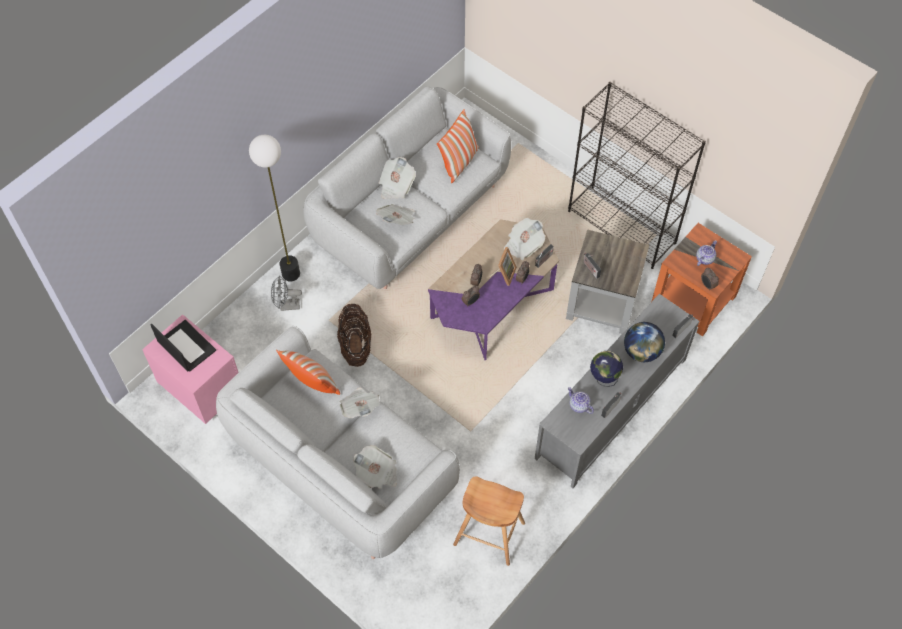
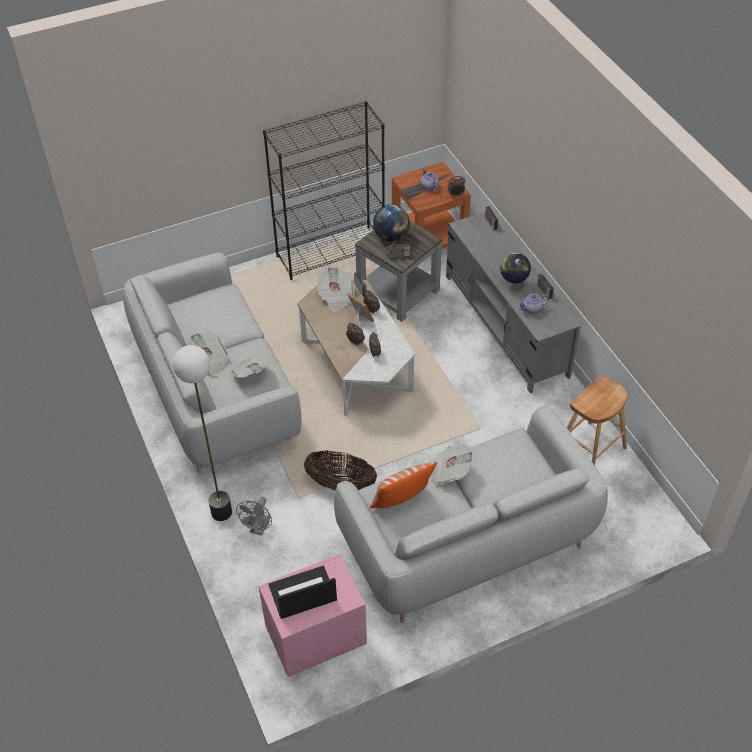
camera: 65 degrees left, 10 degrees down
(377, 473) = (527, 480): newspaper -> none
(459, 162) = (215, 307): pillow -> none
(491, 304) = (356, 366): purple coffee table -> white coffee table
(641, 352) = (499, 253): globe -> globe (391, 237)

